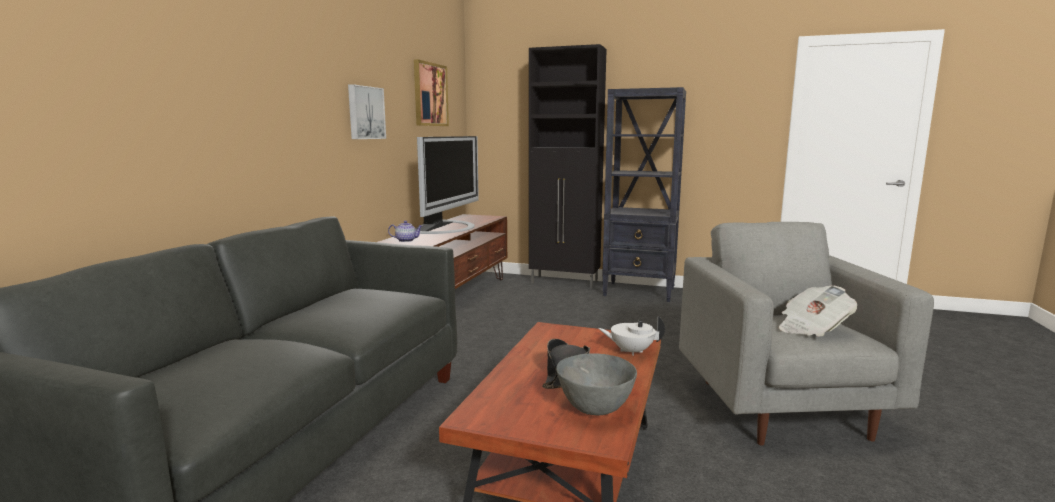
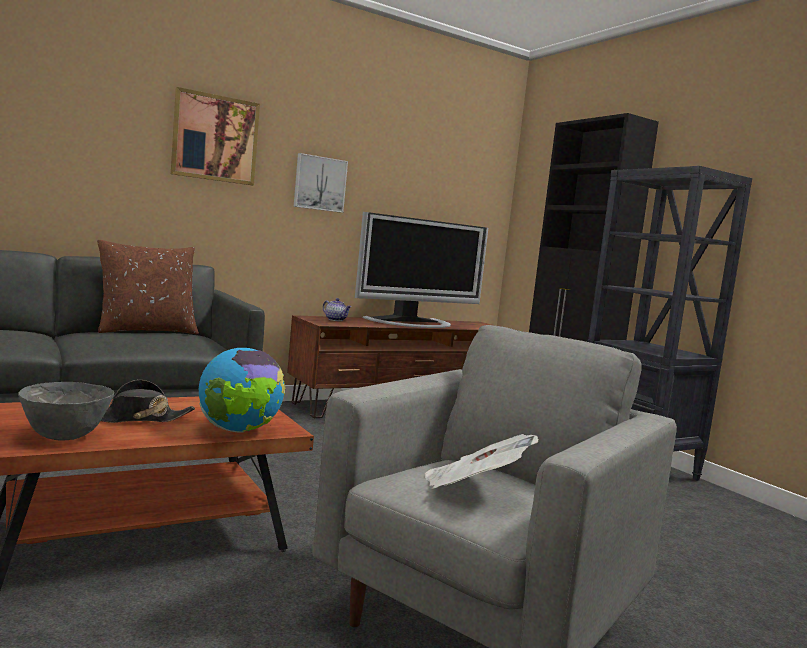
camera: 40 degrees right, 5 degrees down
(322, 300) = (146, 331): none -> brown pillow
(430, 94) = (437, 176): picture -> picture (215, 138)
(631, 351) = (239, 431): white teapot -> globe

